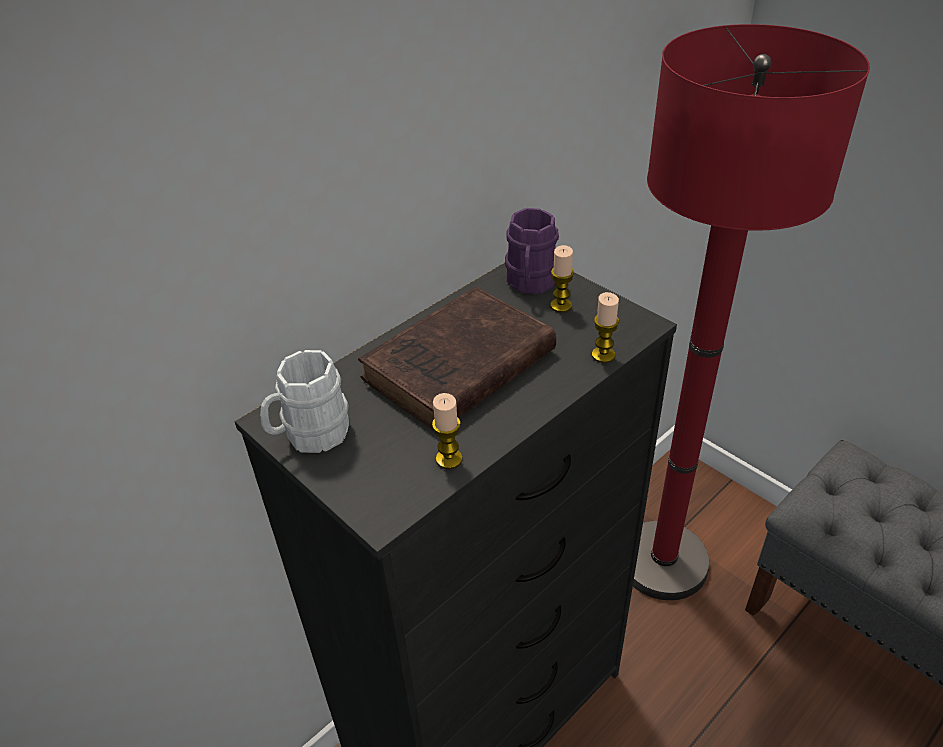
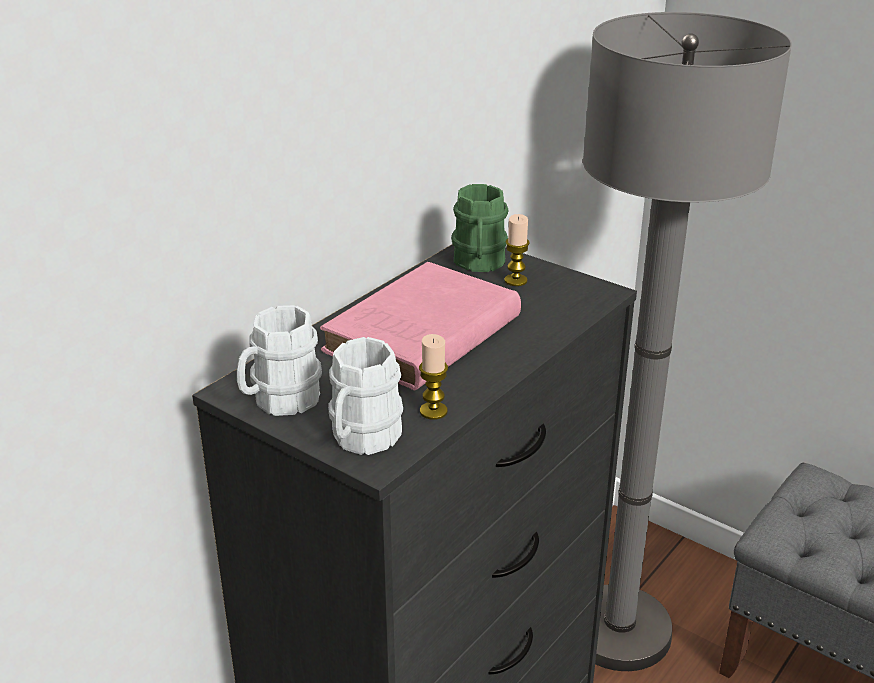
camera: 10 degrees left, 10 degrees down
(374, 487) = (361, 439): none -> white mug
(455, 368) = (419, 337): brown book -> pink book
(530, 283) = (479, 263): purple mug -> green mug
(603, 355) = (569, 319): candle -> none
(663, 562) = (618, 630): red floor lamp -> grey floor lamp

